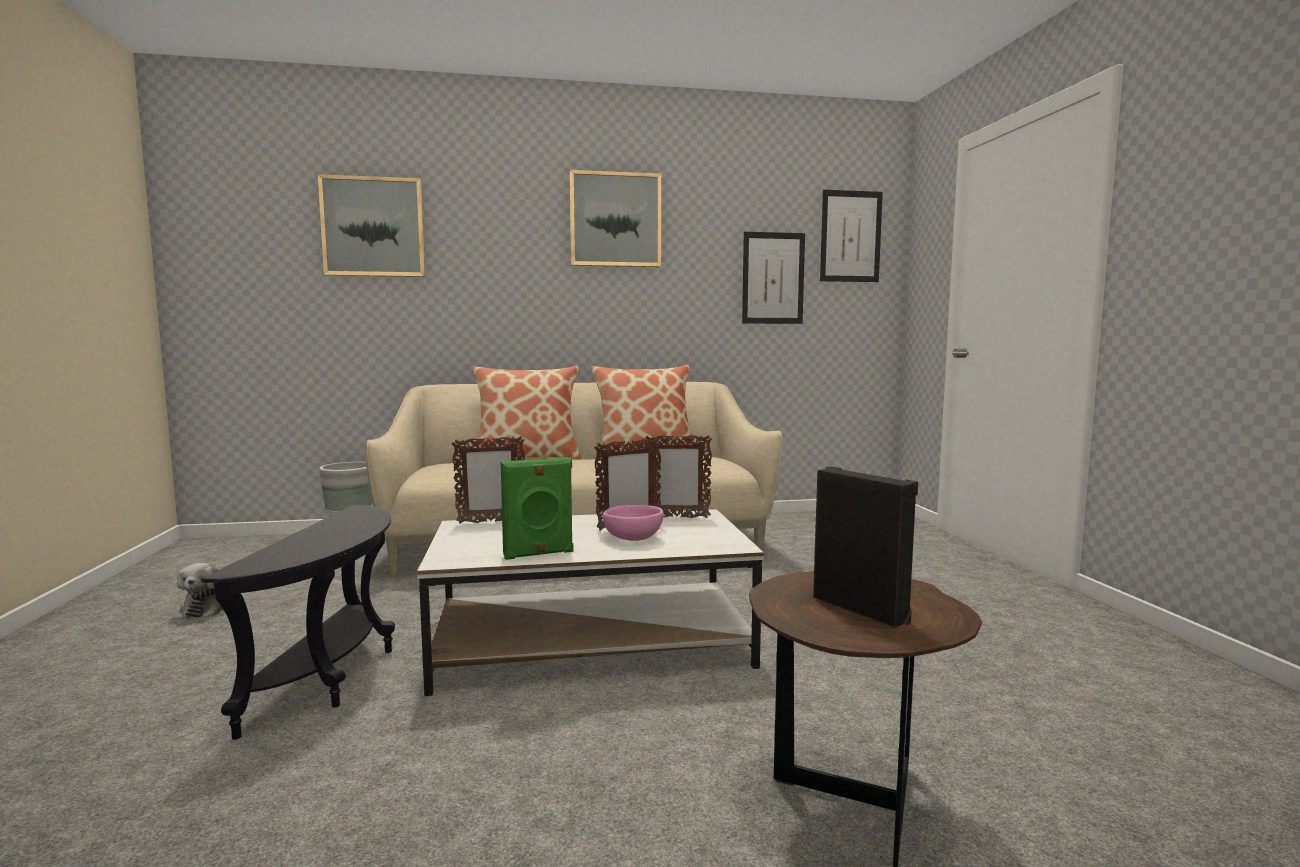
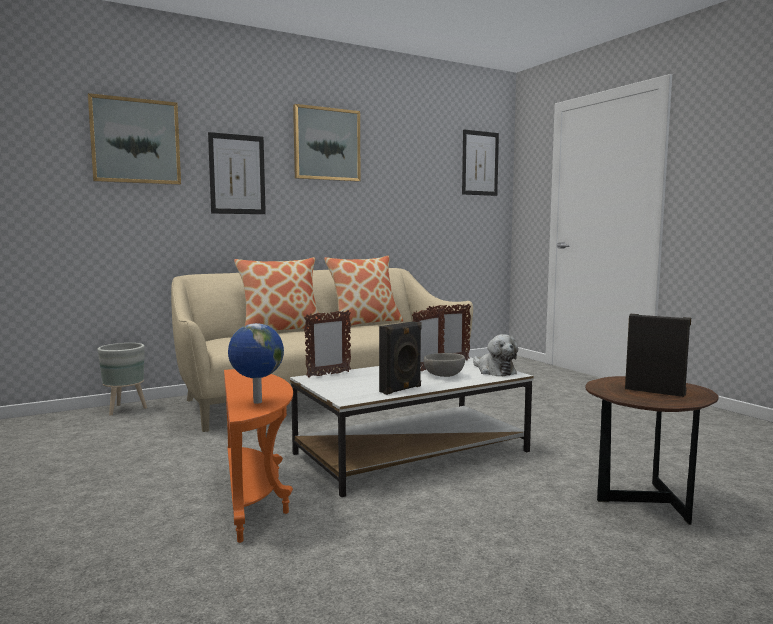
camera: 20 degrees left, 0 degrees up
(209, 607) = (74, 470): plush toy -> plush toy (494, 371)
(286, 554) = (256, 402): none -> globe
(334, 675) = (256, 496): black side table -> orange side table
(538, 554) = (401, 389): green speaker -> black speaker
(633, 539) = (444, 375): pink bowl -> grey bowl
(773, 278) = (432, 191): picture -> picture (237, 174)

